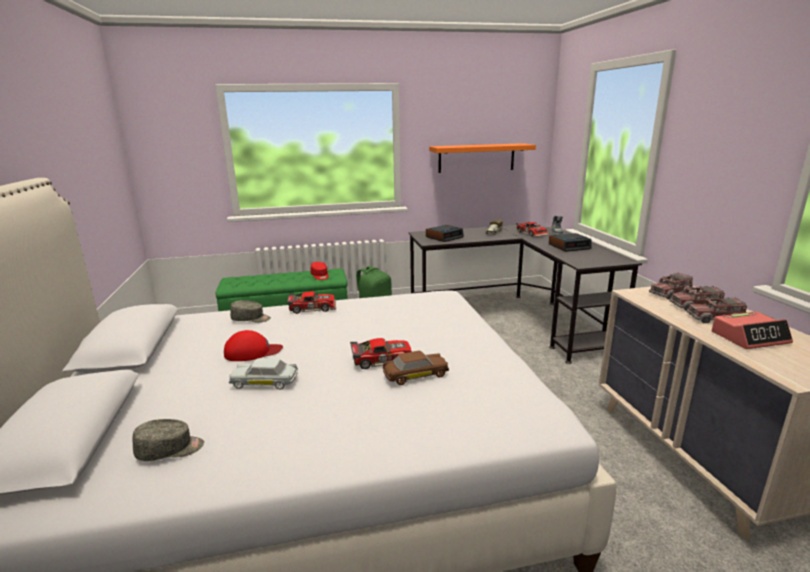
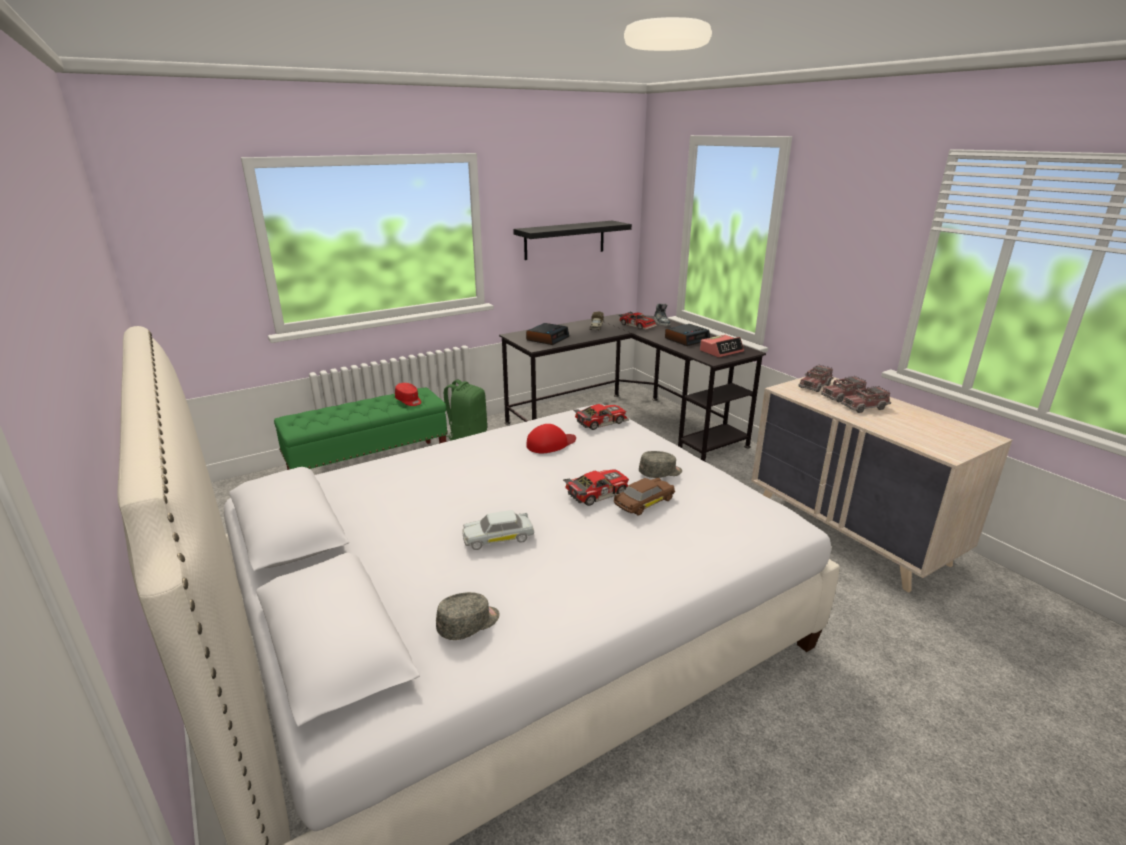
camera: 20 degrees left, 5 degrees up
(251, 319) = (407, 470): grey cap -> grey cap (660, 473)
(252, 352) = (449, 508): red cap -> red cap (551, 443)
(312, 307) = (466, 445): toy car -> toy car (600, 421)
(476, 158) = (564, 240): orange shelf -> black shelf
(750, 337) = (899, 422): alarm clock -> alarm clock (721, 351)

